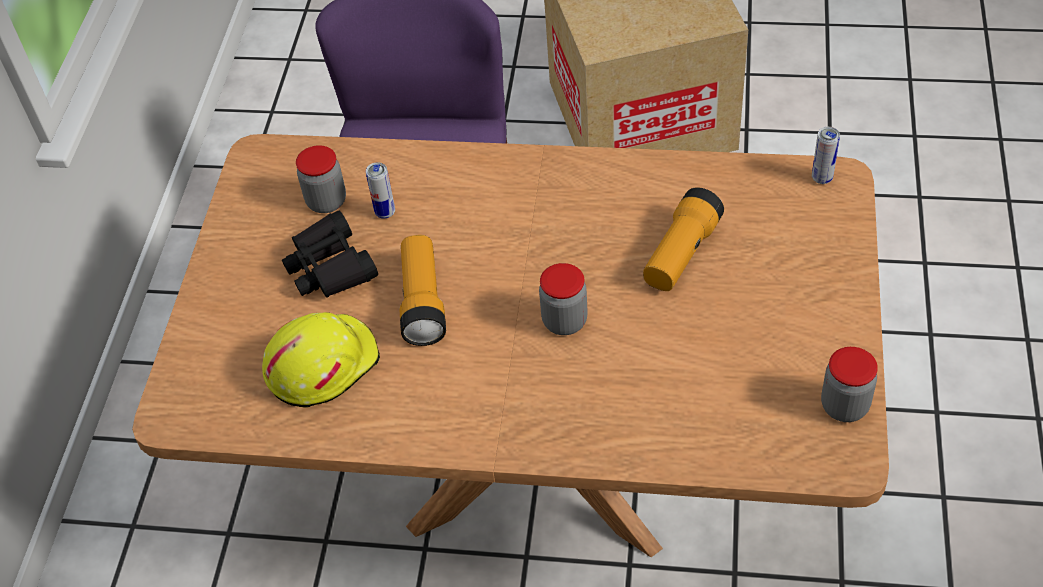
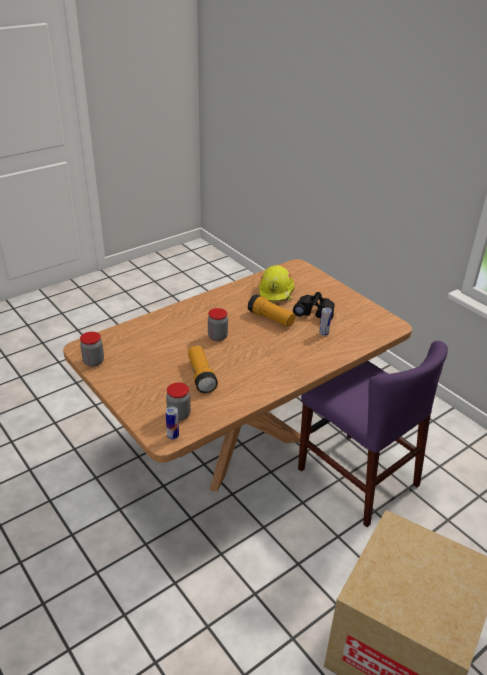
camera: 130 degrees right, 15 degrees down
(326, 201) = (348, 326): jar -> jar (179, 414)

